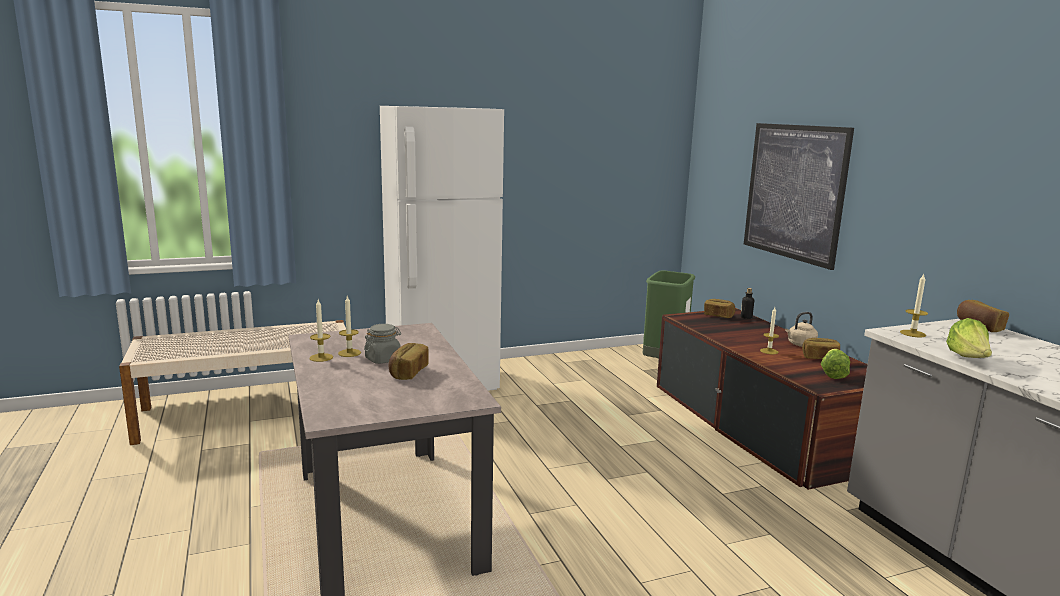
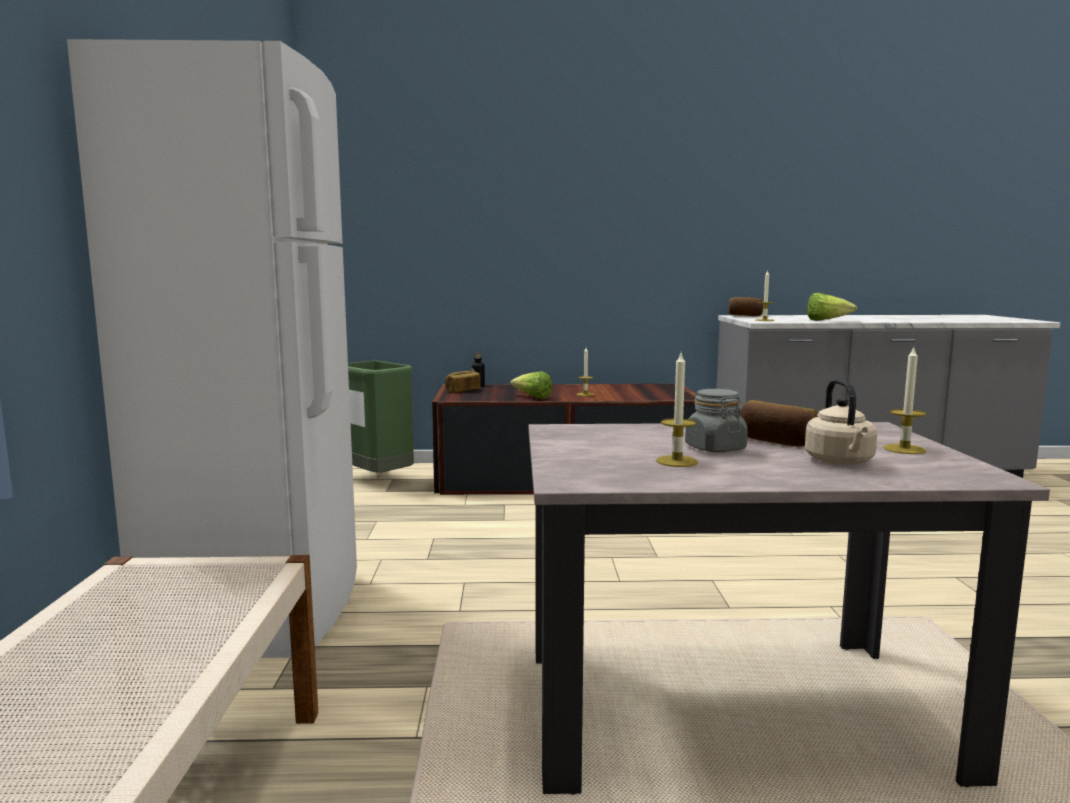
camera: 70 degrees left, 5 degrees down
(321, 357) = (699, 475): candle -> candle (904, 449)
(794, 192) = (504, 241): picture -> none
(800, 345) = (574, 387): beige kettle -> beige kettle (840, 462)
(820, 358) = (612, 388): bread -> none
(832, 374) = (654, 391): lettuce -> lettuce (532, 398)

